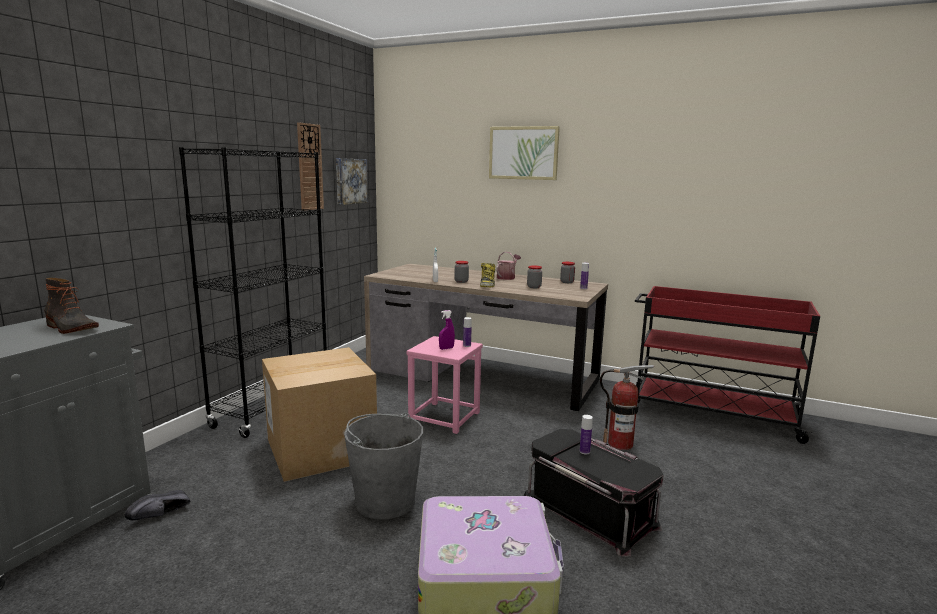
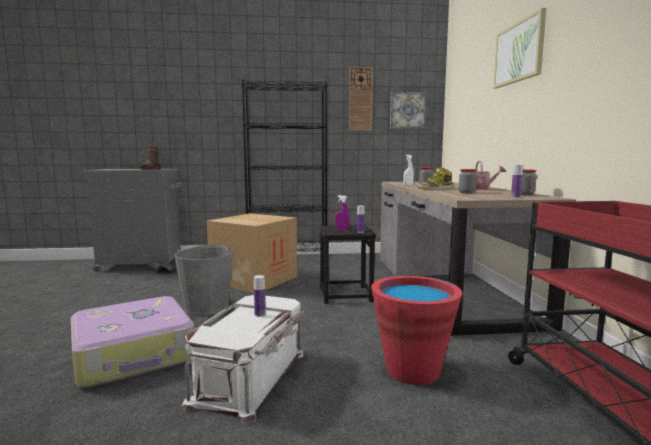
camera: 60 degrees right, 5 degrees down
(444, 417) = (345, 294): pink stool -> black stool
(591, 510) = (251, 378): black storage box -> white storage box
(620, 443) = (412, 370): fire extinguisher -> red bucket

